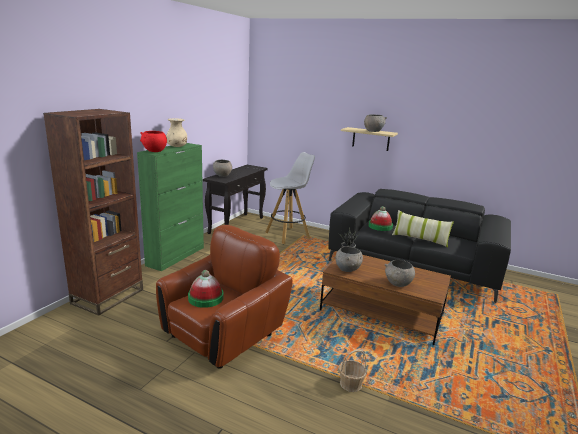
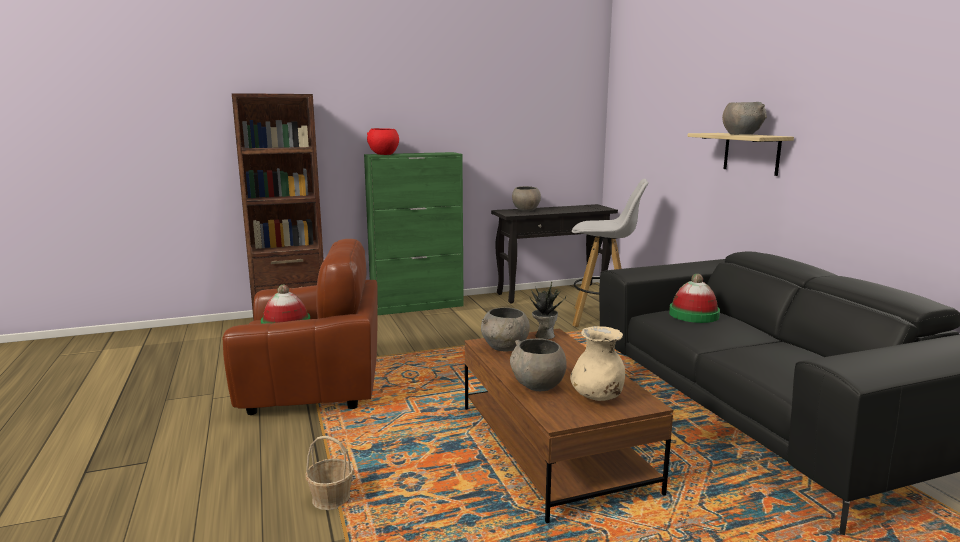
camera: 45 degrees right, 5 degrees down
(177, 146) = (424, 153): beige vase -> beige vase (597, 397)
(420, 239) = (737, 348): pillow -> none

